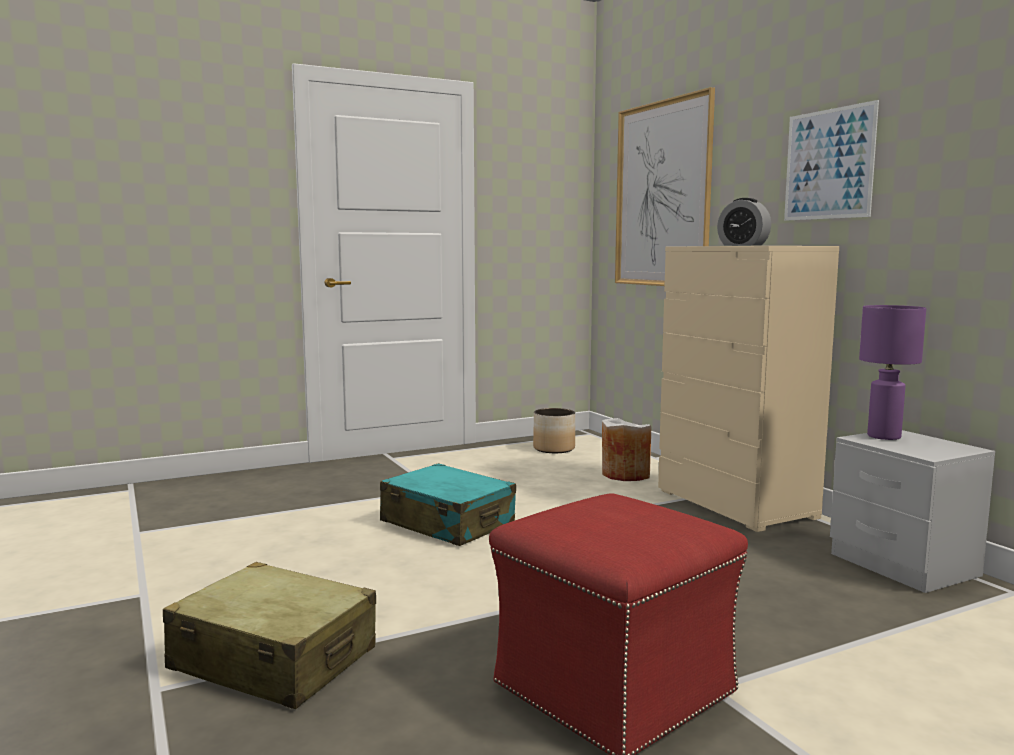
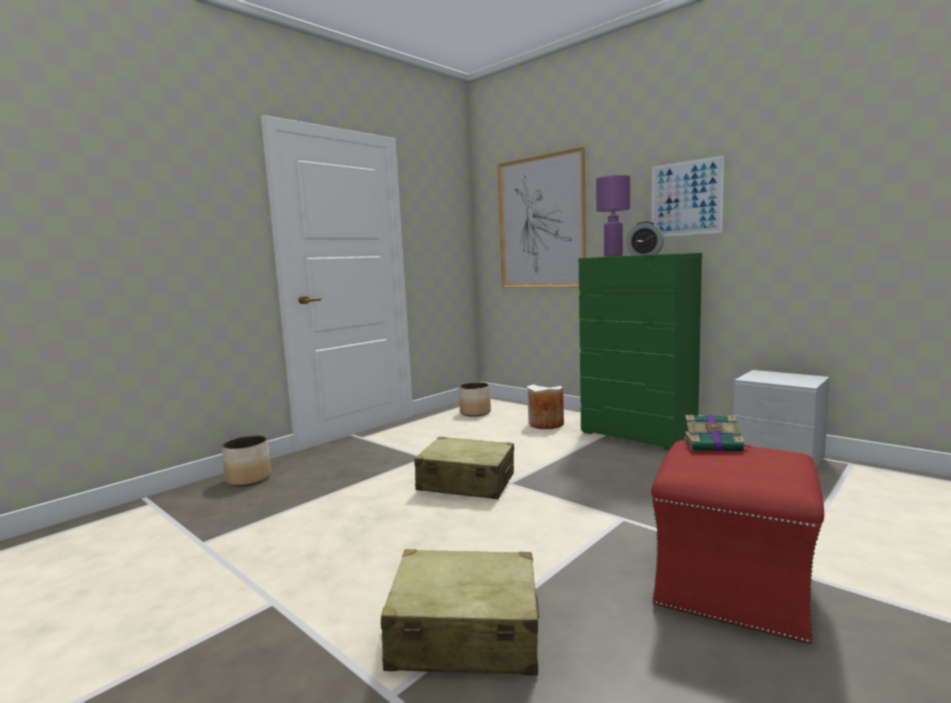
camera: 20 degrees left, 0 degrees up
(236, 482) = (249, 478): none -> planter
(448, 523) = (466, 483): turquoise suitcase -> beige suitcase
(627, 502) = (714, 445): none -> book
(736, 504) = (638, 434): beige dresser -> green dresser
(884, 437) = (759, 376): purple table lamp -> purple table lamp (613, 256)

